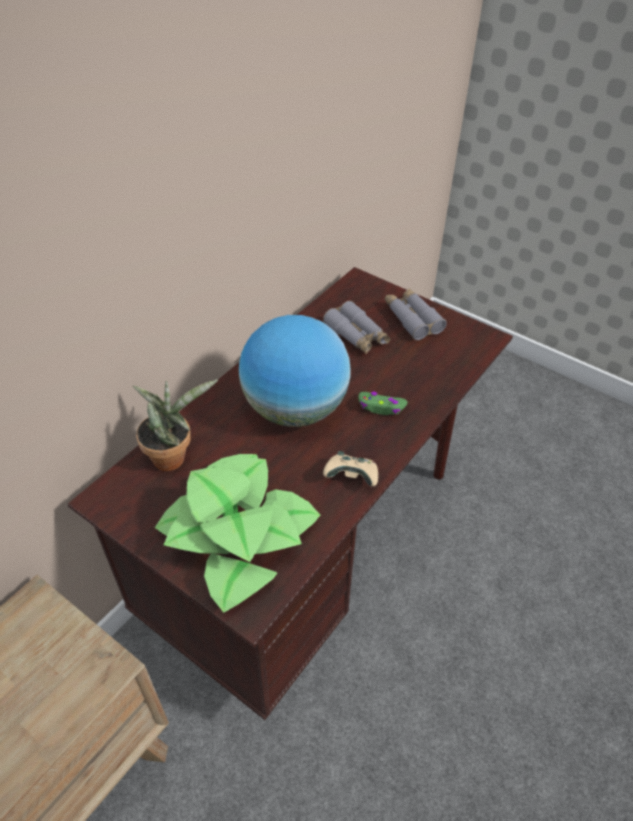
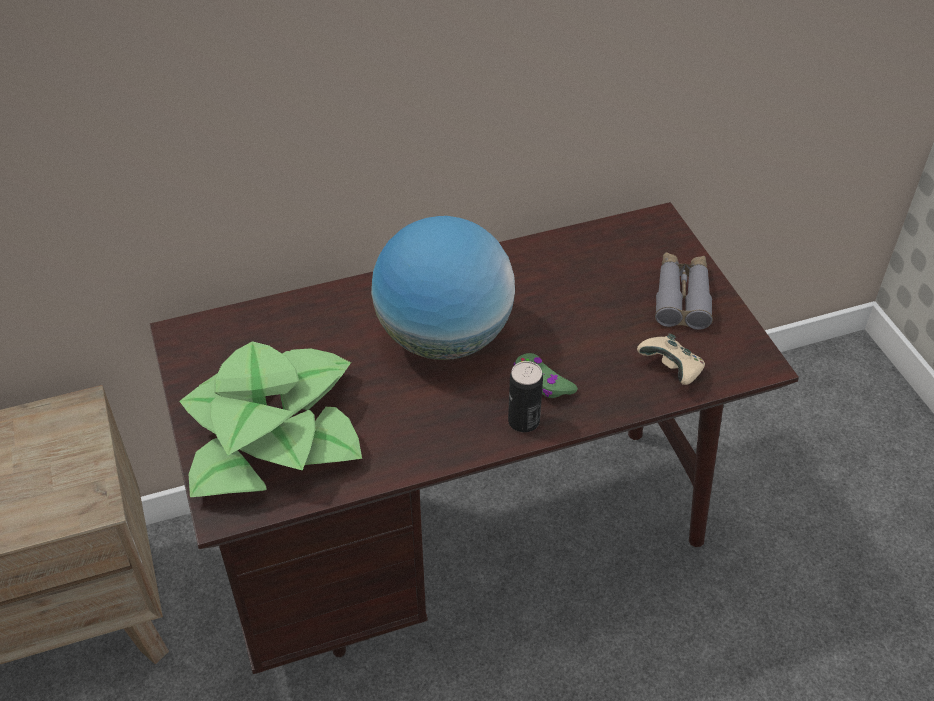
camera: 35 degrees right, 0 degrees up
(173, 456) = (279, 326): potted plant -> none
(352, 477) = (437, 441): beige game controller -> beige game controller (672, 370)
(357, 335) = (593, 287): grey binoculars -> none
(392, 437) = (523, 421): none -> can

